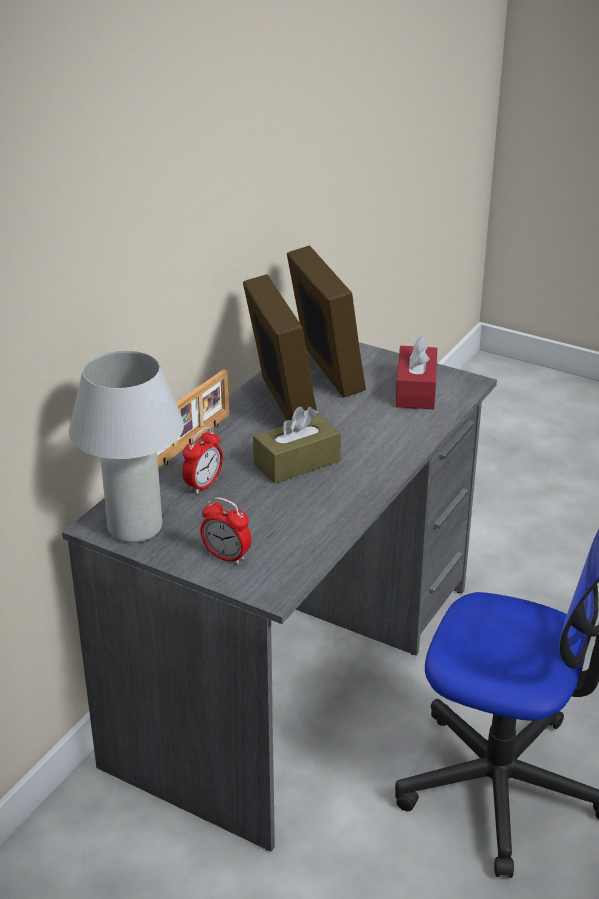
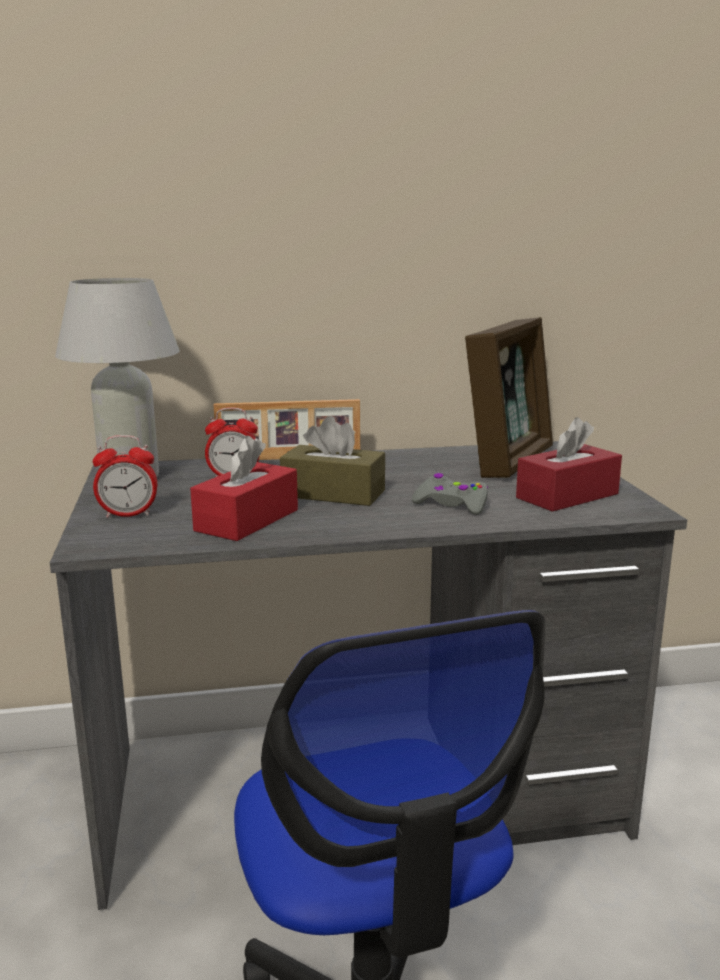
camera: 50 degrees right, 15 degrees down
(226, 556) = (128, 514): alarm clock -> alarm clock turned 90 degrees counterclockwise
(281, 405) = (415, 464): picture frame -> none
(304, 515) = (247, 520): none -> red tissue box
(377, 433) = (452, 504): none -> grey game controller

